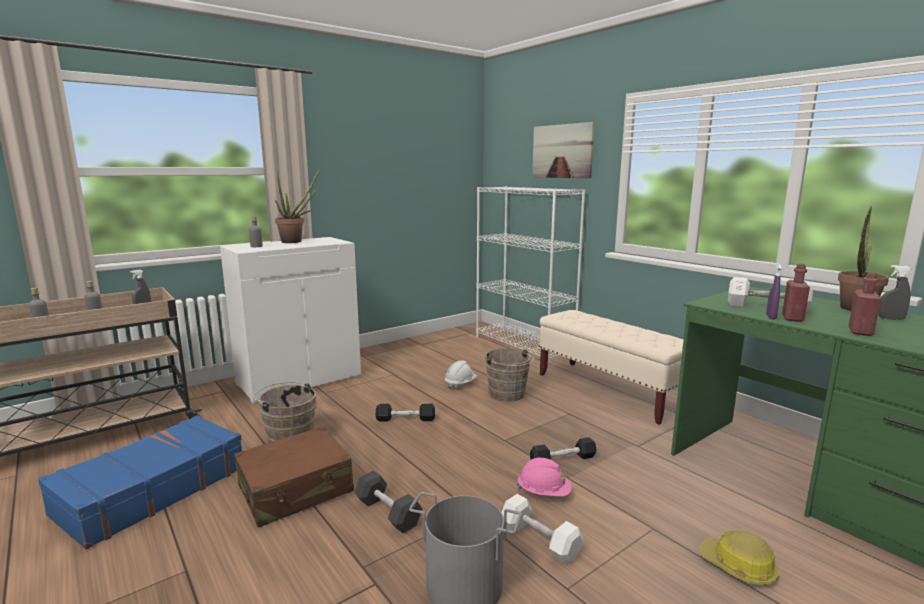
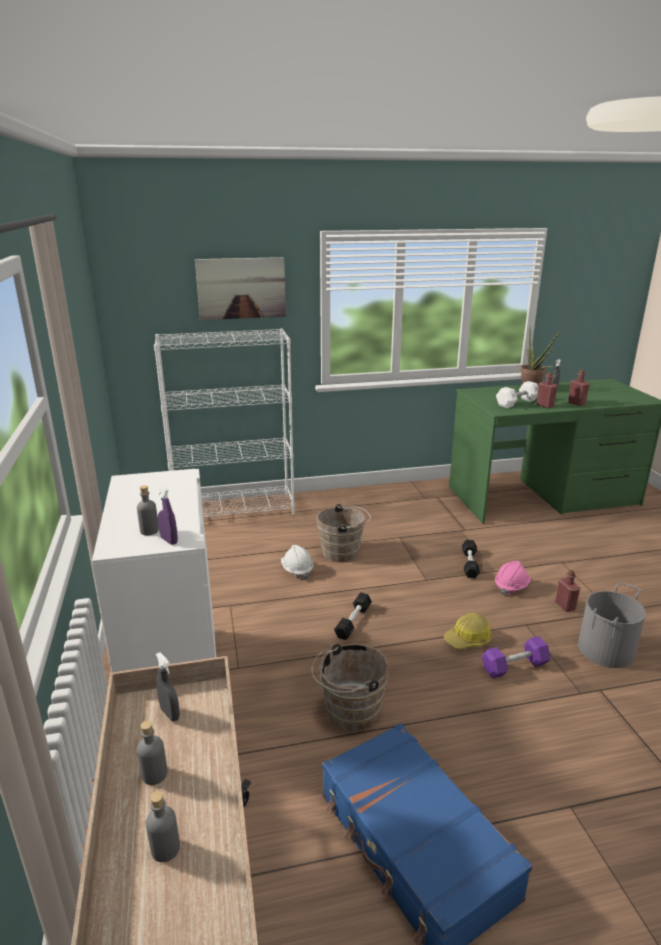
camera: 65 degrees left, 10 degrees up
(296, 241) = (133, 500): potted plant -> none
(296, 490) = (459, 718): brown suitcase -> none
(387, 512) = (514, 666): black dumbbell -> purple dumbbell
(539, 540) = (565, 606): white dumbbell -> red bottle
(610, 391) = (372, 507): beige bench -> none
(738, 567) = (600, 552): hard hat -> hard hat (468, 639)
(771, 317) = (540, 409): purple spray bottle -> purple spray bottle (169, 540)

